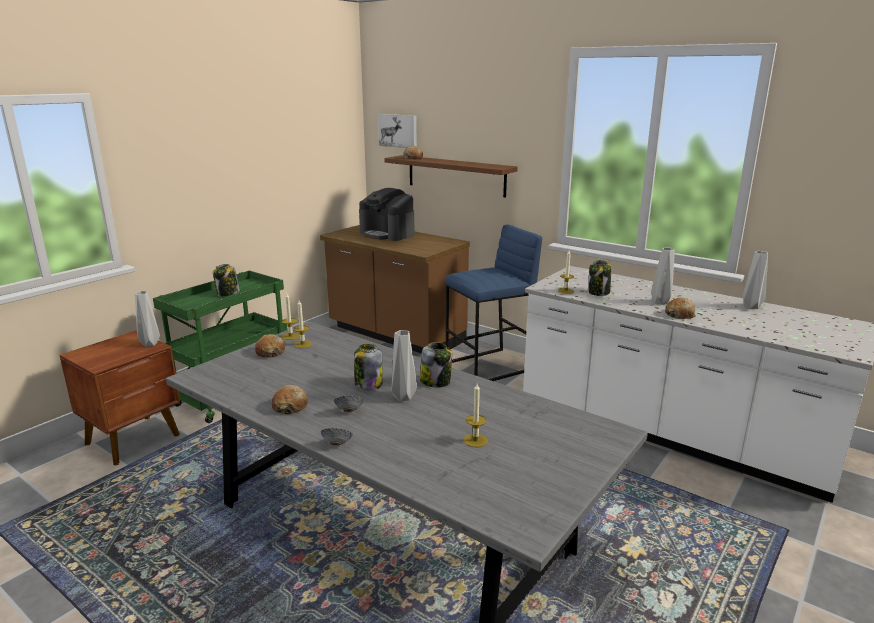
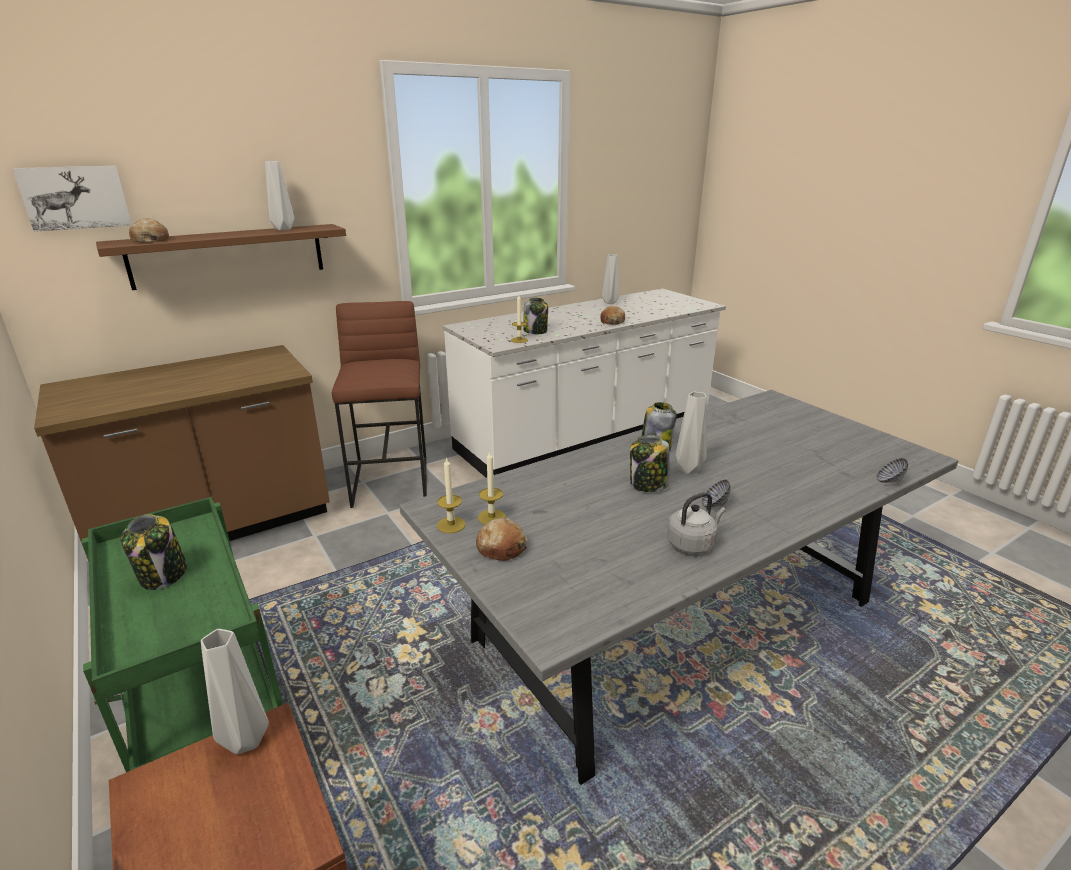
camera: 70 degrees left, 5 degrees up
(290, 406) = (692, 544): bread -> grey kettle
(337, 444) = (792, 521): bowl -> bowl (889, 481)
(387, 234) = (148, 379): coffee machine -> none
(475, 440) = (785, 450): candle -> none
(489, 367) = (392, 481): blue stool -> brown stool
(659, 302) = (579, 320): grey vase -> grey vase (282, 229)

